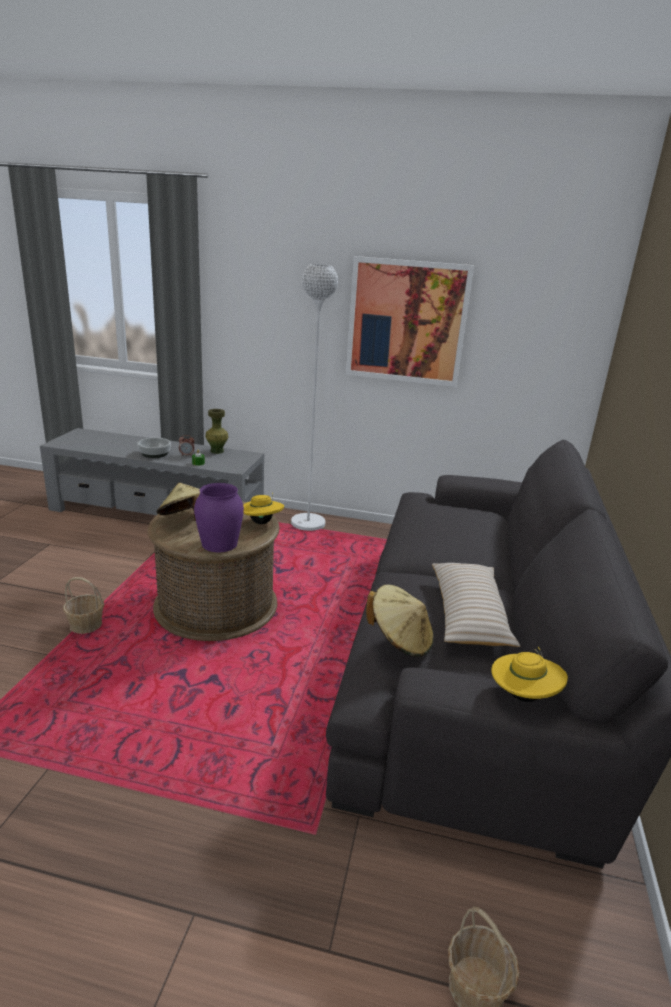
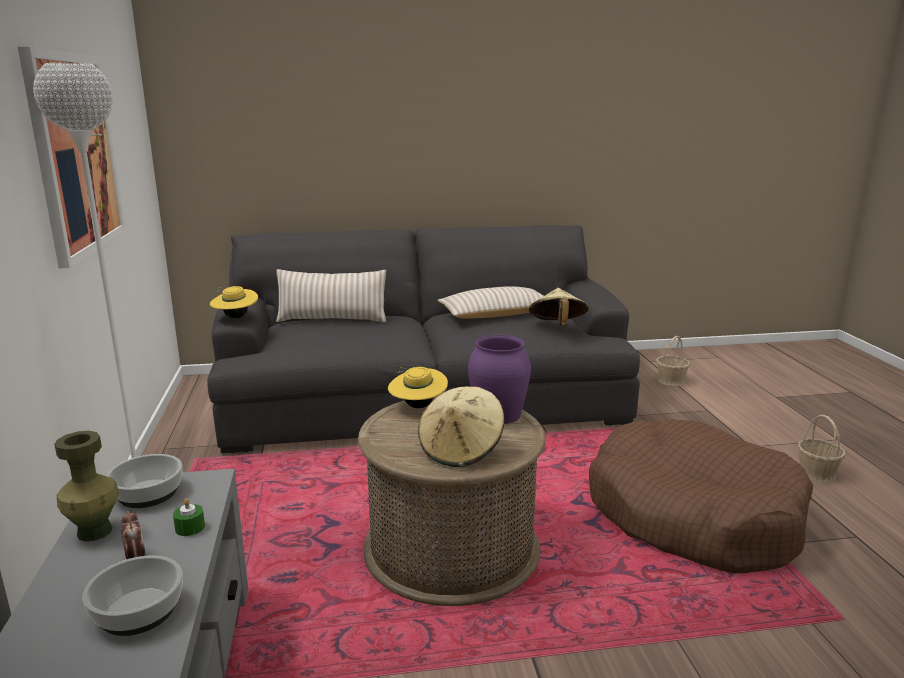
camera: 110 degrees left, 5 degrees down
(86, 625) = (596, 640): basket -> basket (816, 473)
(133, 742) = (692, 515): none -> brown dog bed
(237, 459) = (149, 493): none -> bowl
(484, 528) = (332, 319): none -> beige pillow
(523, 696) = (586, 286): yellow hat -> yellow hat (235, 317)

